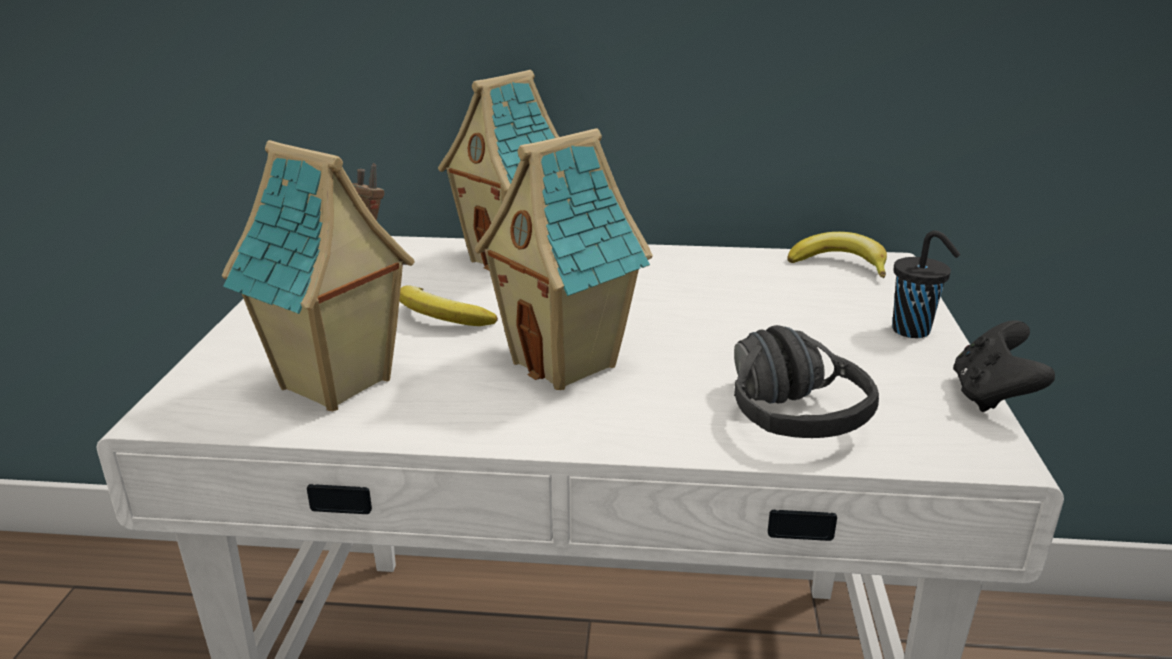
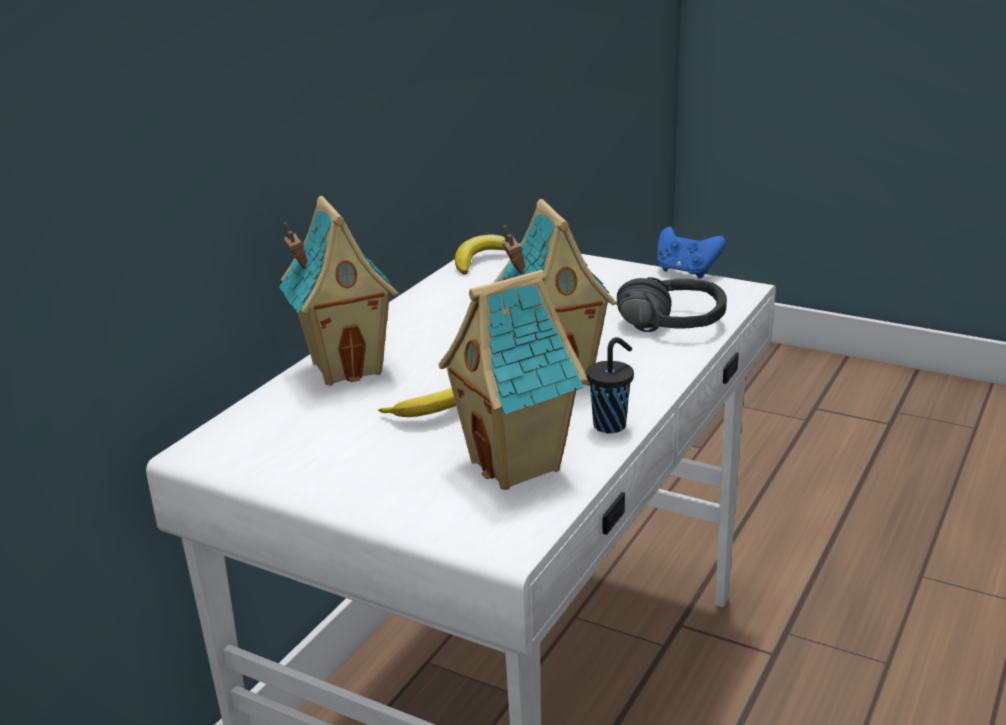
camera: 65 degrees left, 0 degrees up
(913, 331) = (598, 268): black cup -> black cup (611, 425)
(991, 396) = (686, 271): black game controller -> blue game controller

